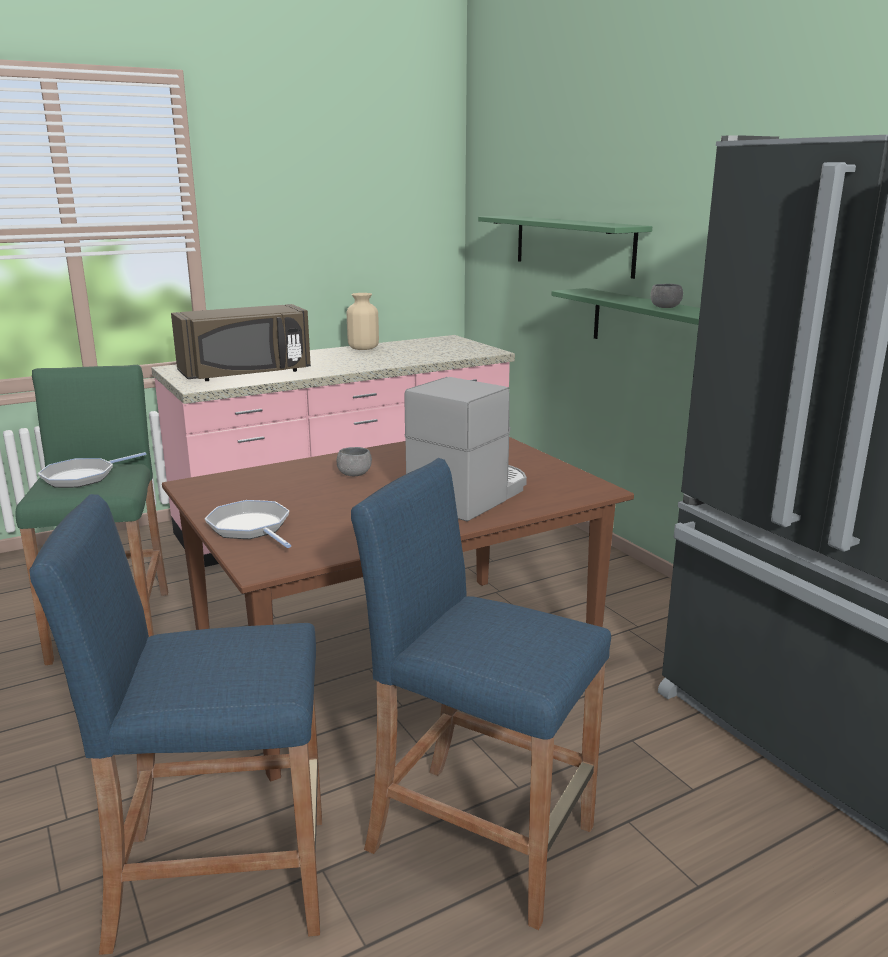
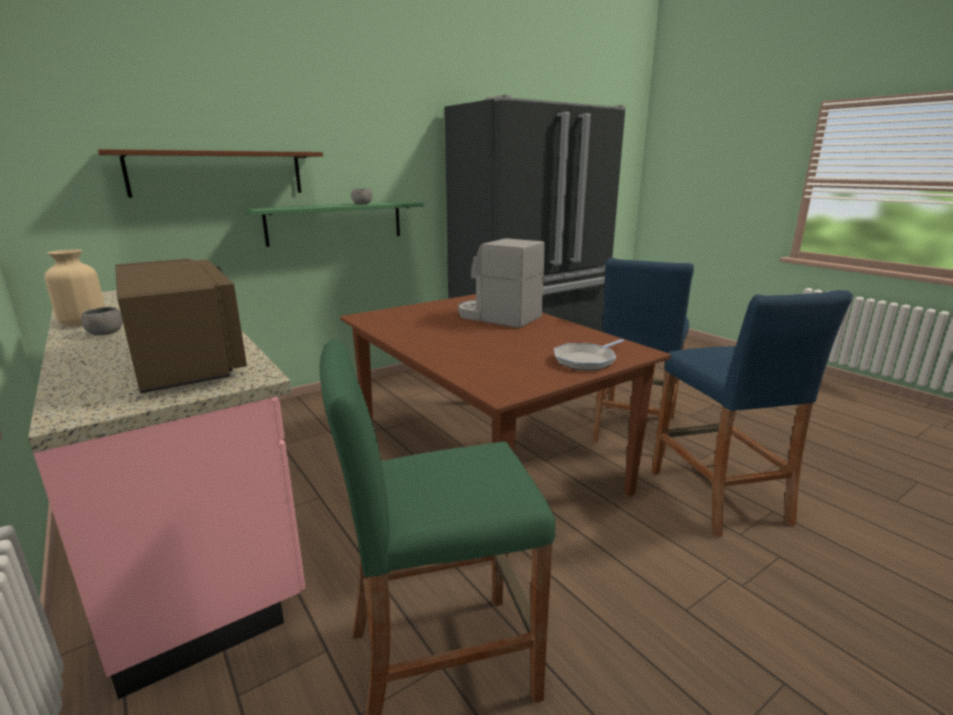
camera: 95 degrees left, 0 degrees up
(82, 477) = (461, 475): frying pan -> none
(354, 474) = (462, 343): grey bowl -> grey bowl (106, 334)
(573, 244) = (218, 173): green shelf -> brown shelf

